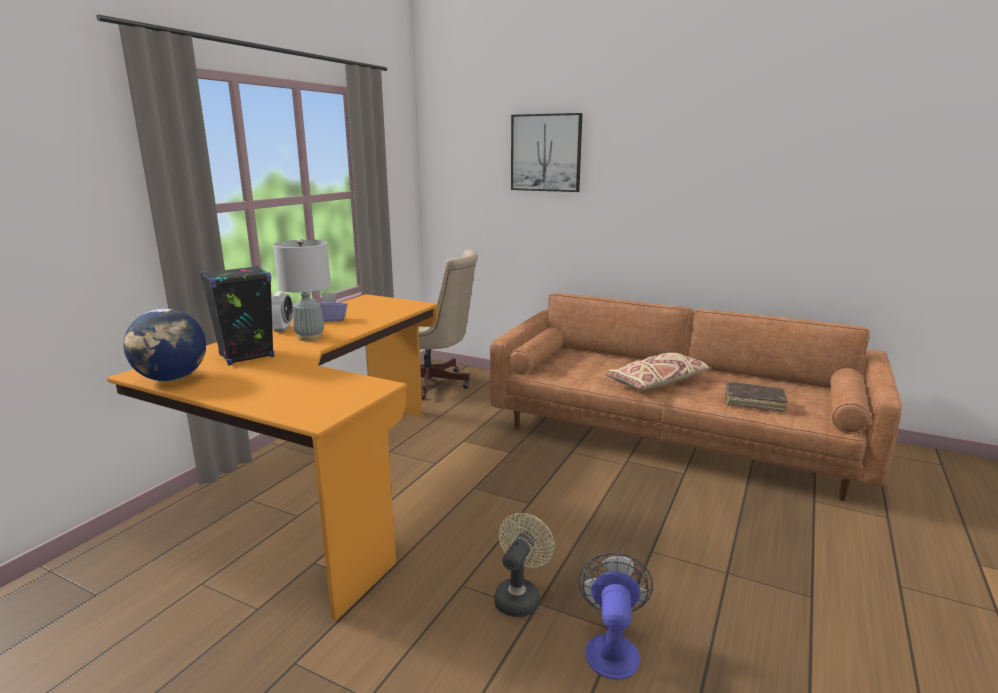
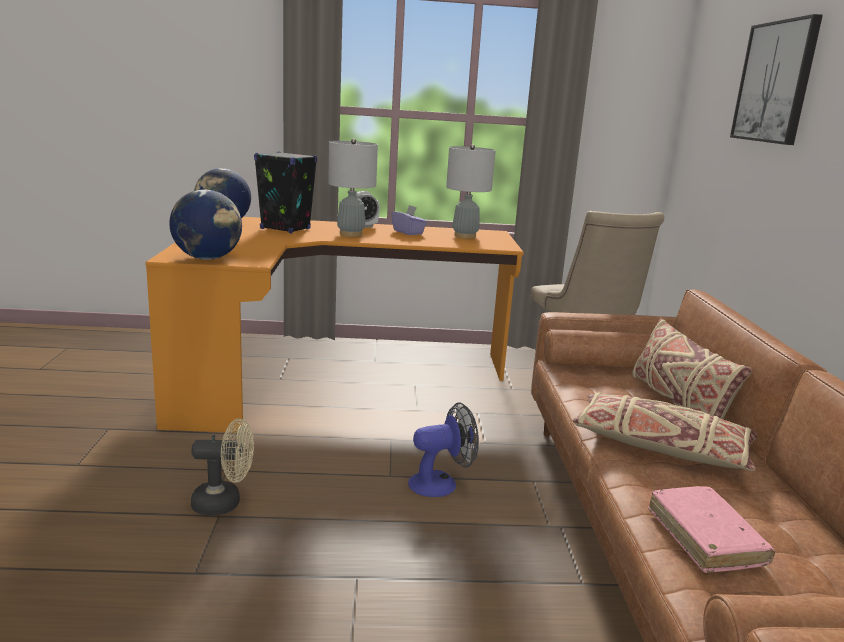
camera: 60 degrees right, 0 degrees up
(341, 402) = (208, 258): none -> globe
(369, 307) = (465, 236): none -> grey table lamp
(606, 362) = (678, 403): none -> beige pillow
(612, 647) = (167, 573): fan -> fan (441, 483)
(754, 402) = (705, 538): brown book -> pink book

